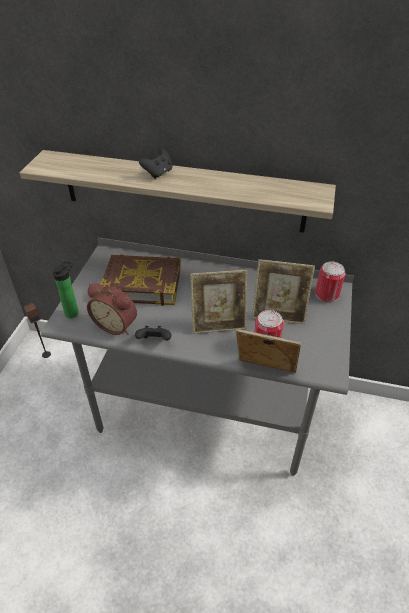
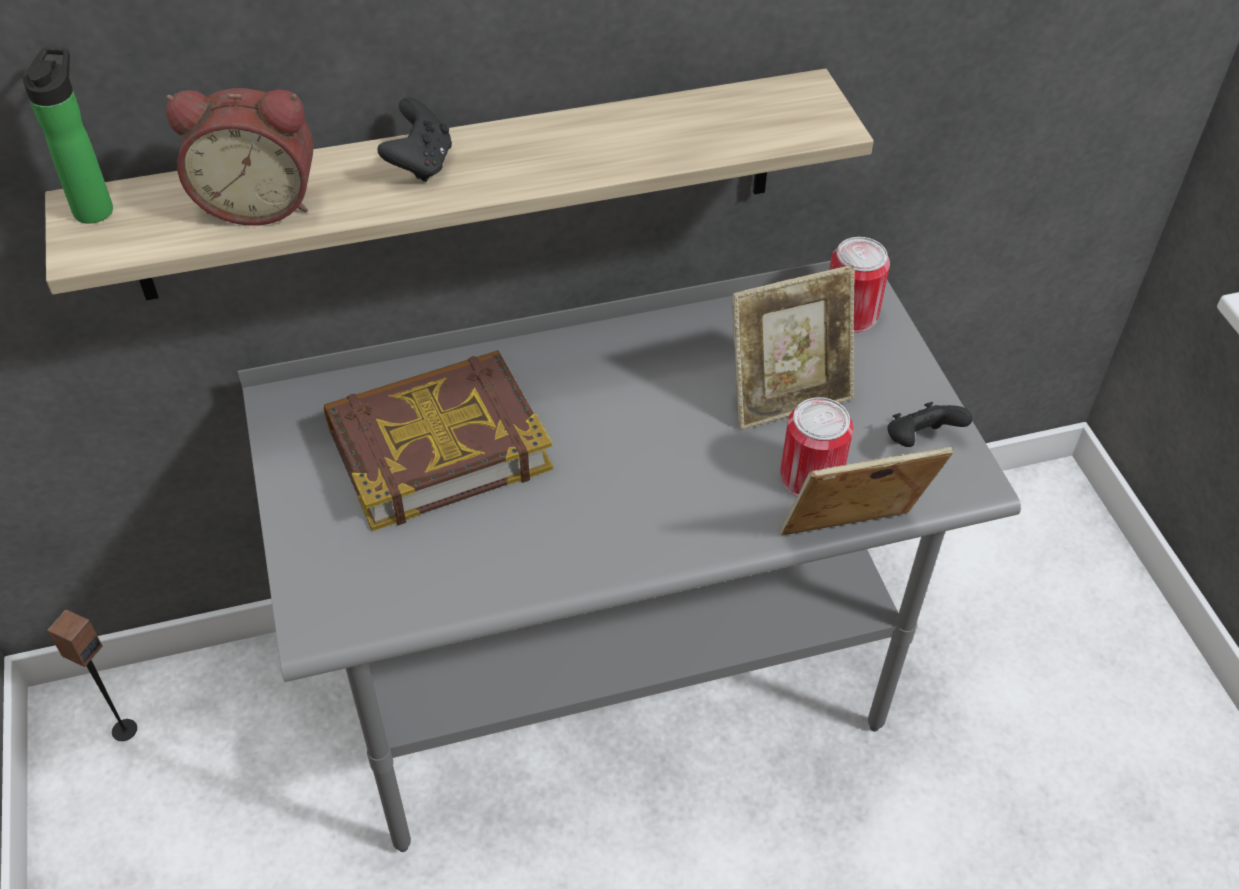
camera: 30 degrees left, 5 degrees up
(73, 312) = (325, 587): bottle -> bottle (95, 207)
(116, 324) = (455, 572): alarm clock -> alarm clock (259, 202)
(155, 341) = (574, 573): black game controller -> black game controller (920, 441)
(218, 324) = (681, 473): picture frame -> none

